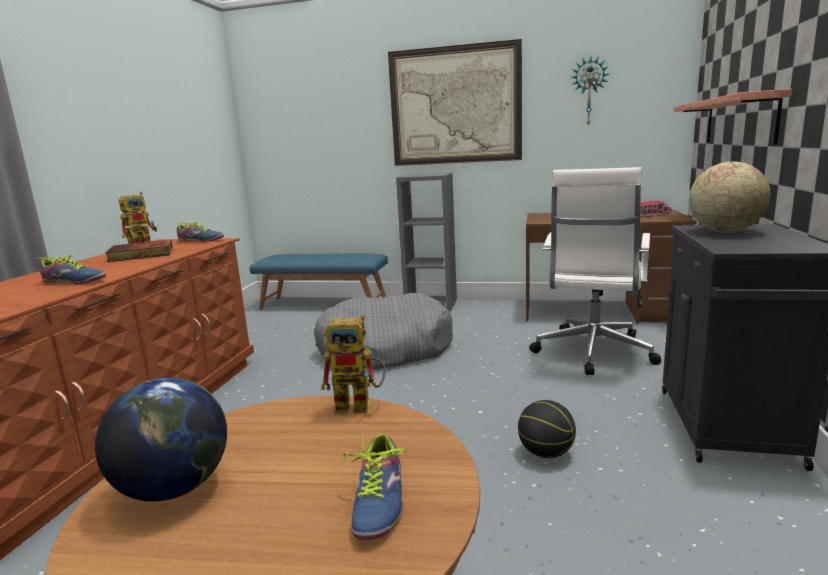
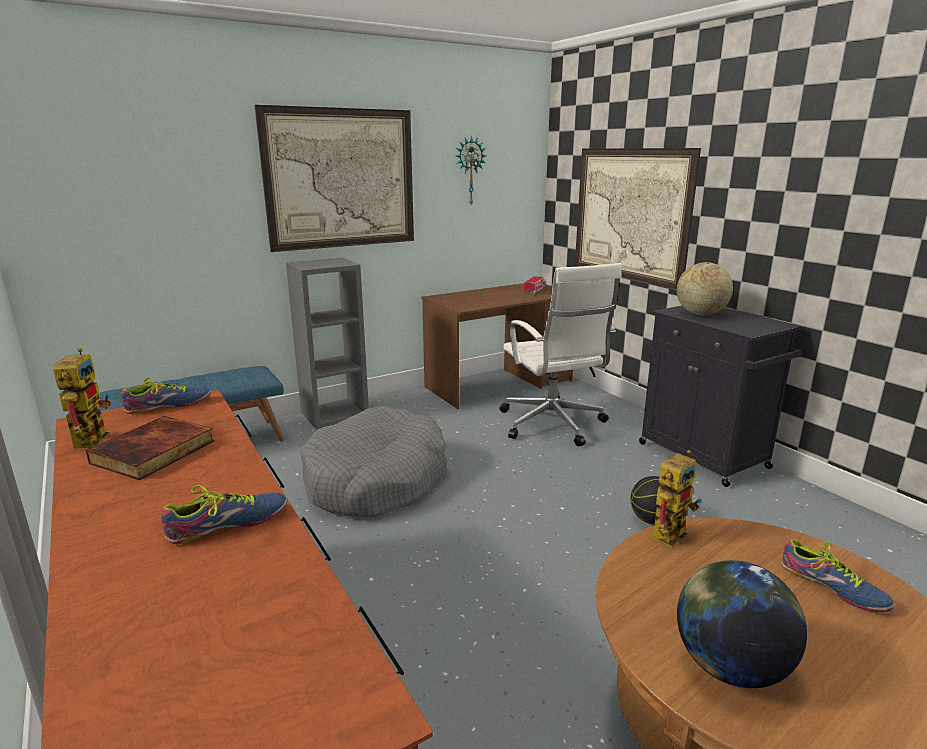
camera: 45 degrees left, 5 degrees up
(739, 120) = (630, 215): shelf -> picture

